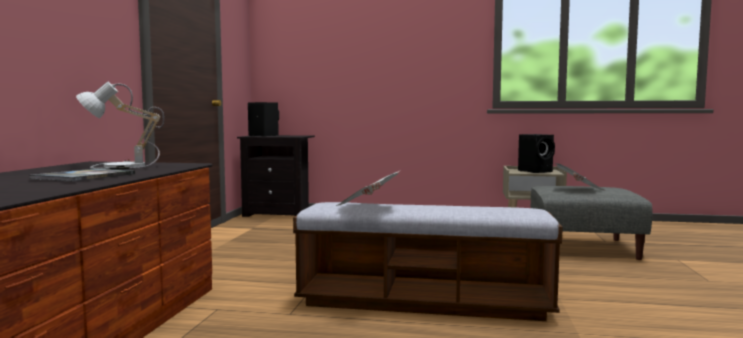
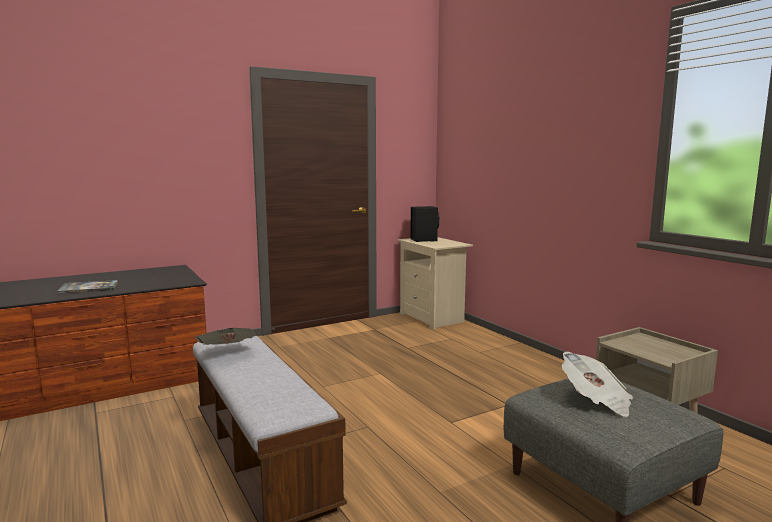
camera: 50 degrees right, 5 degrees up
(120, 166) = (155, 277): table lamp -> none
(279, 213) = (433, 318): black nightstand -> beige nightstand
(536, 171) = (656, 349): black speaker -> none

